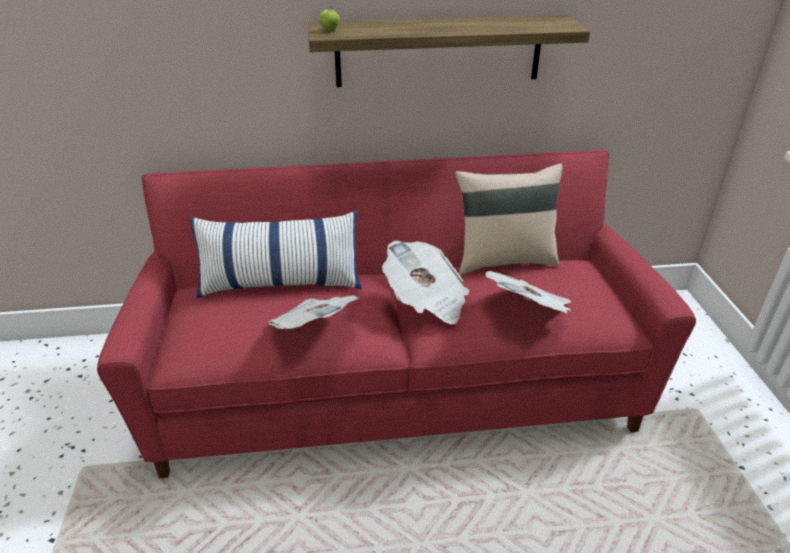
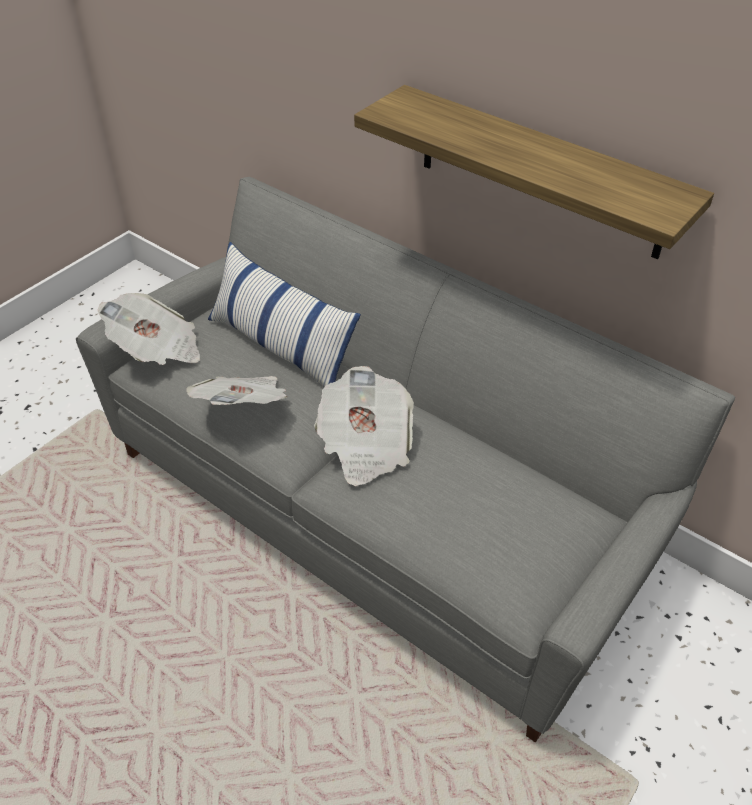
camera: 45 degrees right, 10 degrees up
(329, 30) = (398, 106): apple -> none
(395, 380) = (376, 506): red sofa -> grey sofa
(504, 259) = (506, 455): beige pillow -> none
(529, 311) = (437, 524): newspaper -> newspaper (157, 349)

